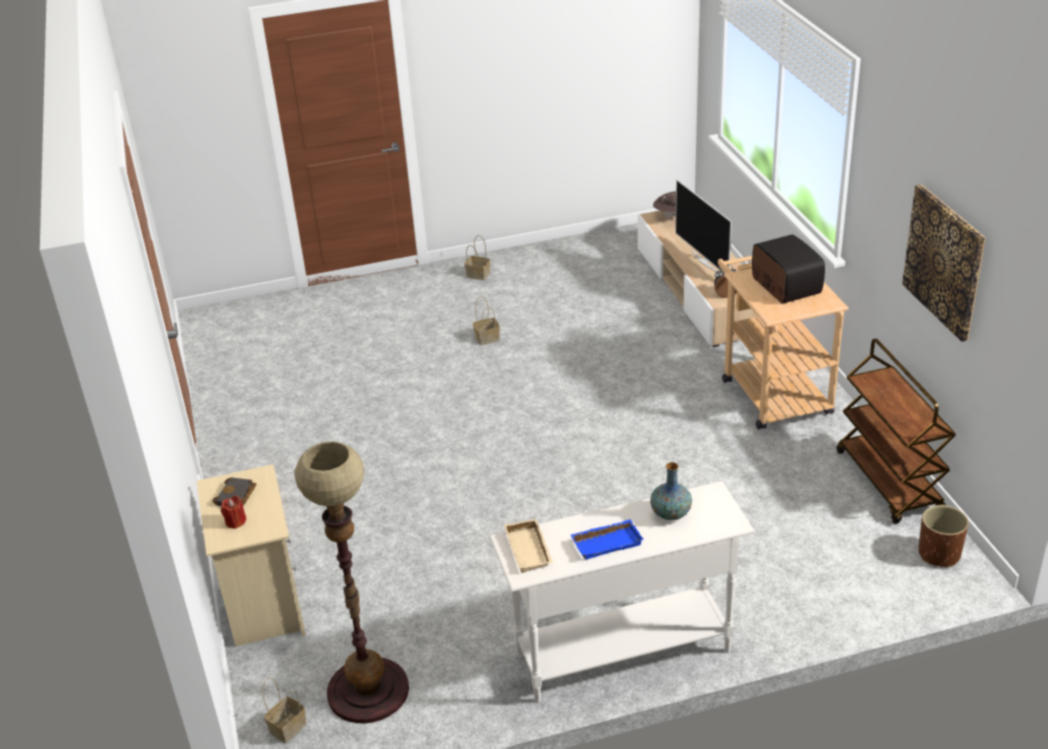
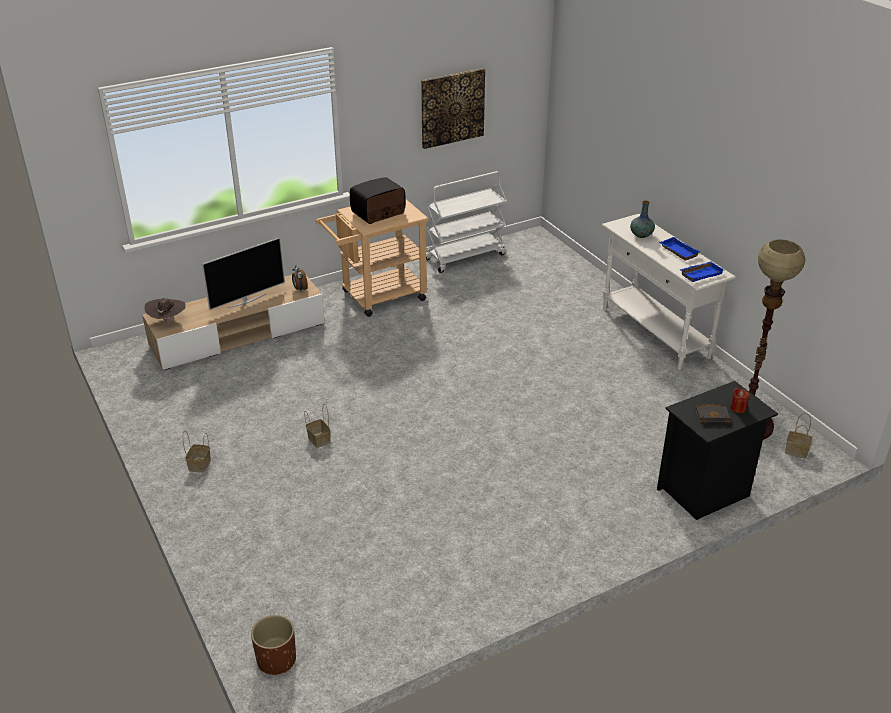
camera: 105 degrees left, 0 degrees up
(263, 607) = (705, 492): beige nightstand -> black nightstand
(530, 550) = (700, 273): beige tray -> blue tray
(889, 482) = (465, 256): brown cart -> white cart
(939, 554) = (523, 243): brown planter -> brown planter (276, 660)

